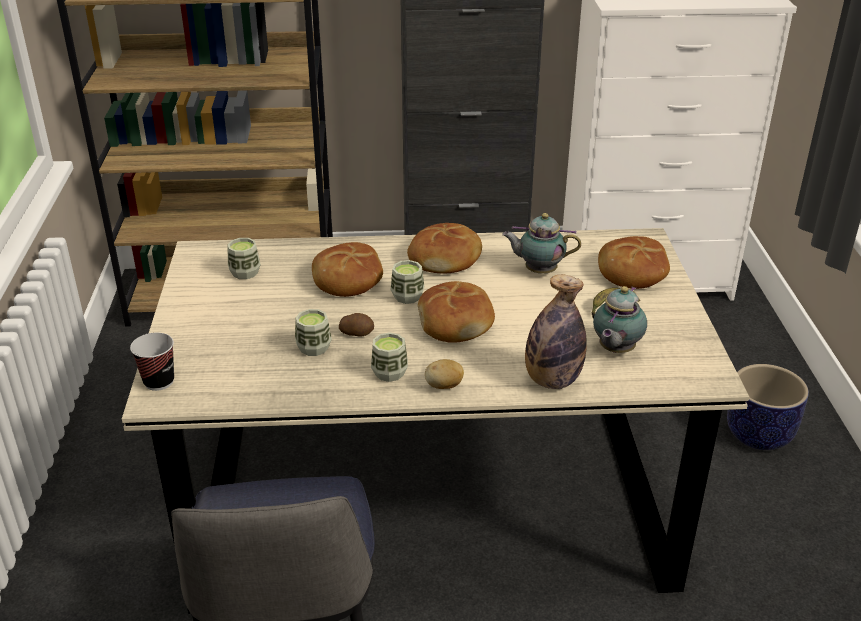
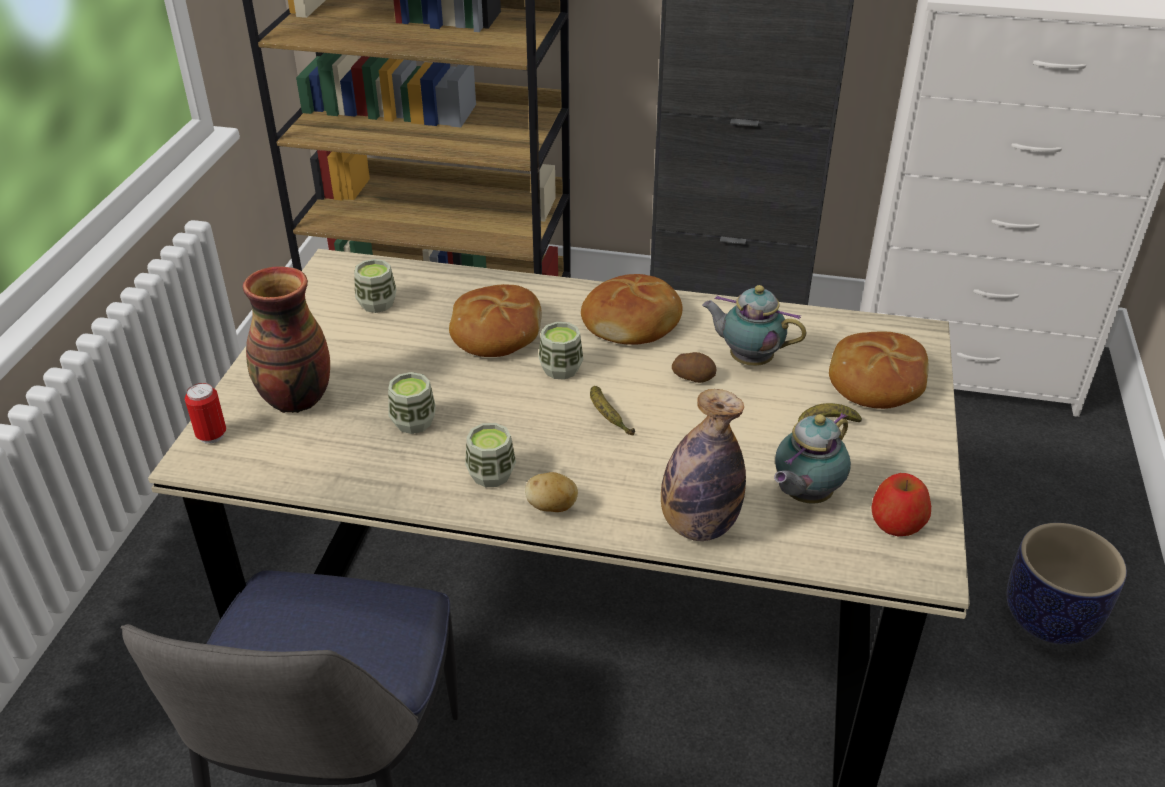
camera: 15 degrees right, 5 degrees up
(159, 381) = (211, 435): cup -> can
(213, 347) = (295, 399): none -> vase
(357, 333) = (475, 410): potato -> potato (693, 377)
(456, 322) = (607, 417): bread -> banana
(683, 356) = (897, 522): none -> apple

